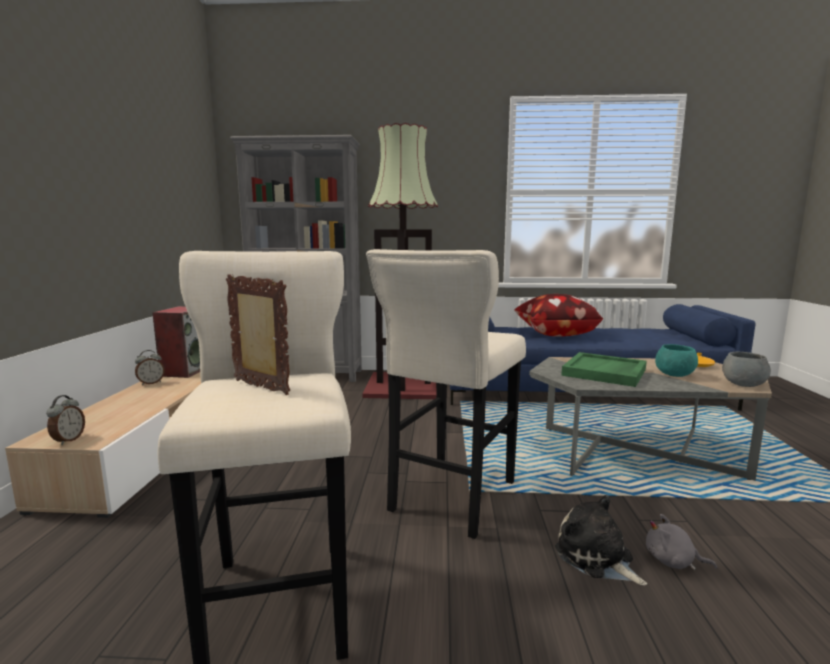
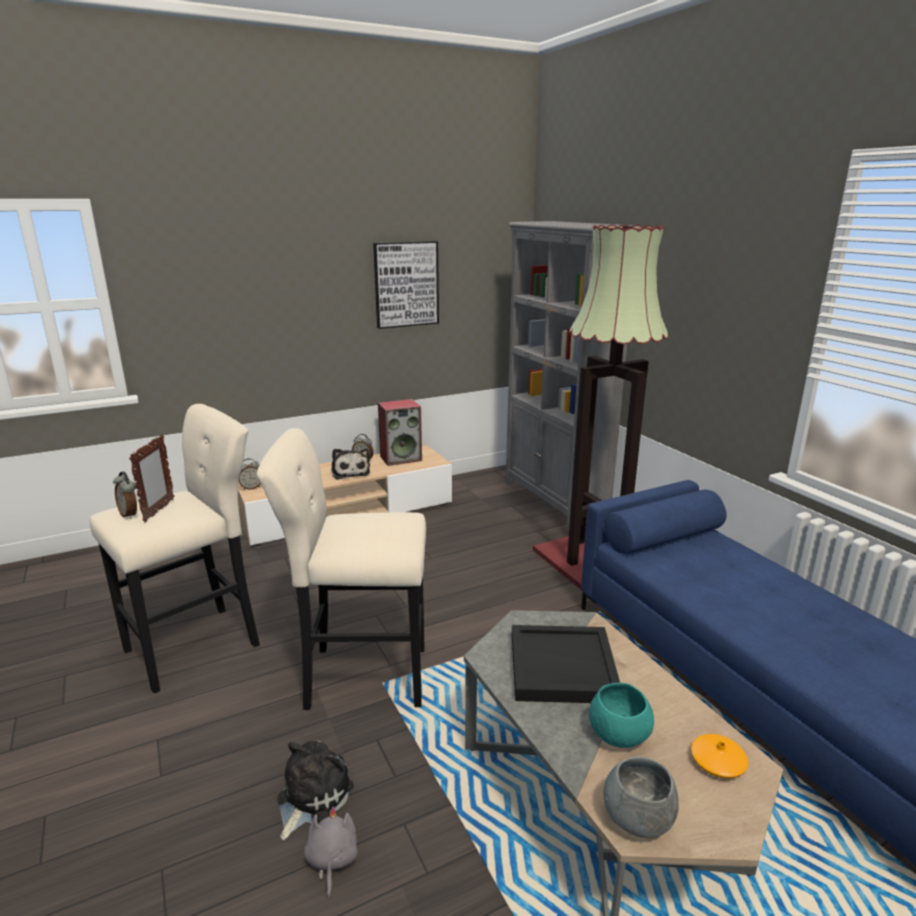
camera: 60 degrees right, 10 degrees up
(148, 183) = (406, 284): none -> picture
(162, 391) = (350, 472): none -> plush toy
(239, 401) = (130, 514): none -> alarm clock
(554, 334) = (750, 594): pillow -> none
(605, 372) = (561, 668): green tray -> black tray

